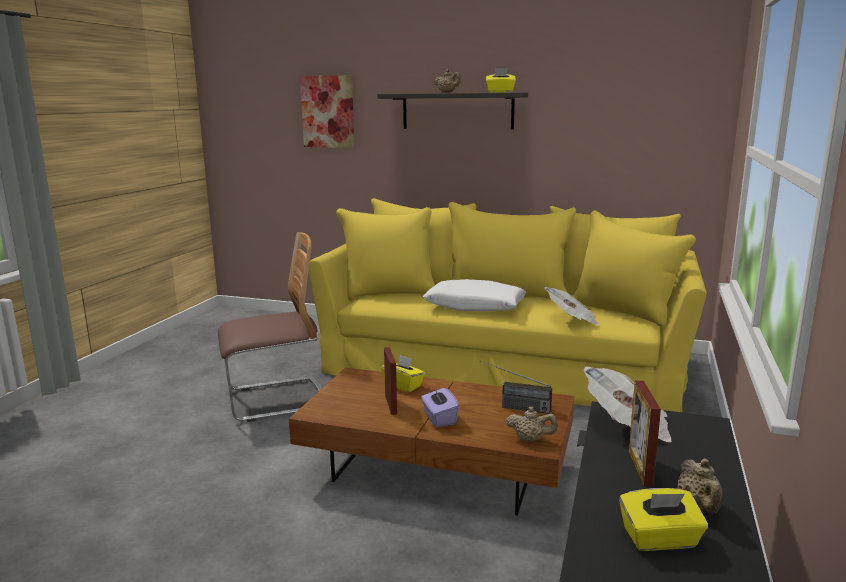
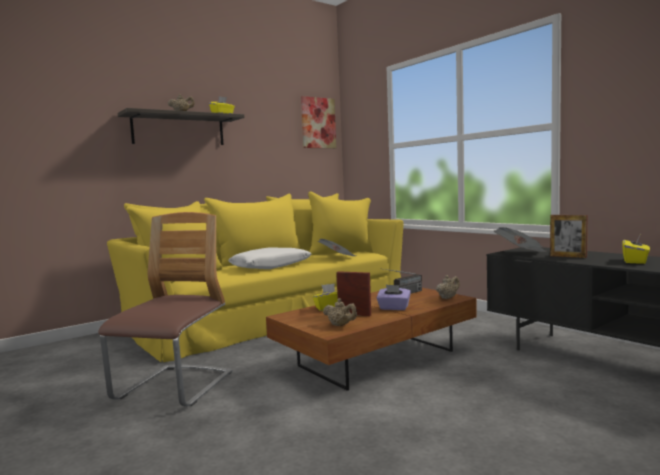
camera: 55 degrees left, 10 degrees down
(328, 112) = (46, 126): picture -> picture (318, 123)
(698, 507) = (609, 256): beige teapot -> beige teapot (340, 325)

